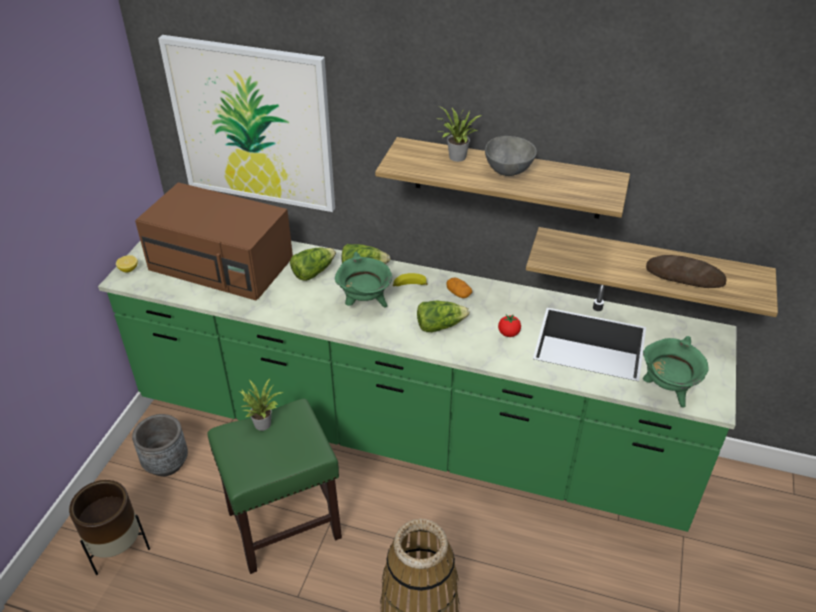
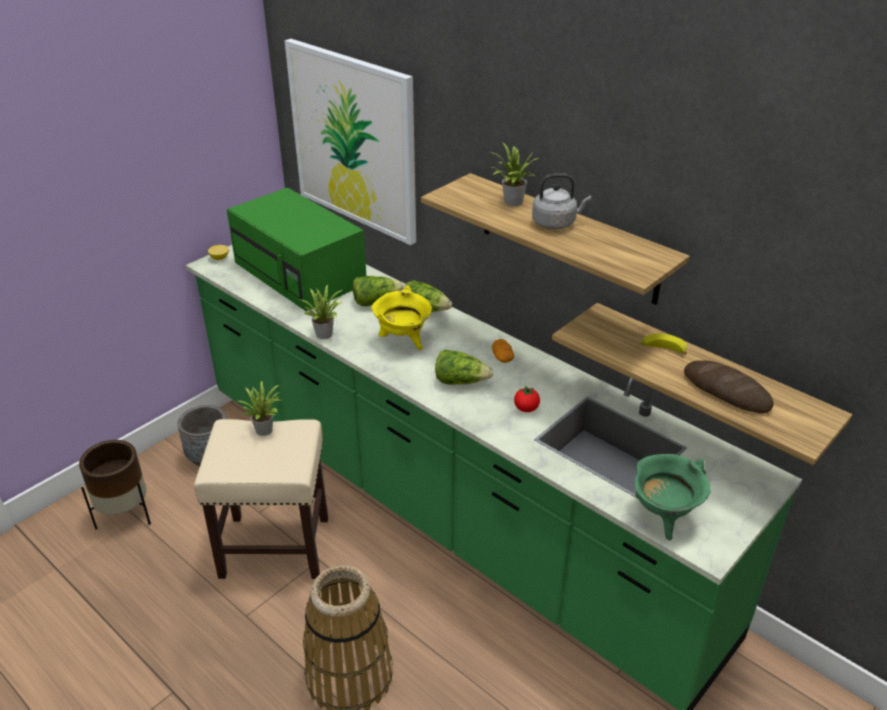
camera: 25 degrees right, 5 degrees down
(223, 264) = (301, 273): brown microwave -> green microwave
(285, 524) = (276, 546): green stool -> beige stool
(290, 316) = (325, 333): none -> potted plant
(365, 303) = (403, 340): green cooking pot -> yellow cooking pot
(409, 285) = (458, 337): banana -> banana (662, 349)
(508, 169) = (556, 223): grey bowl -> grey kettle

